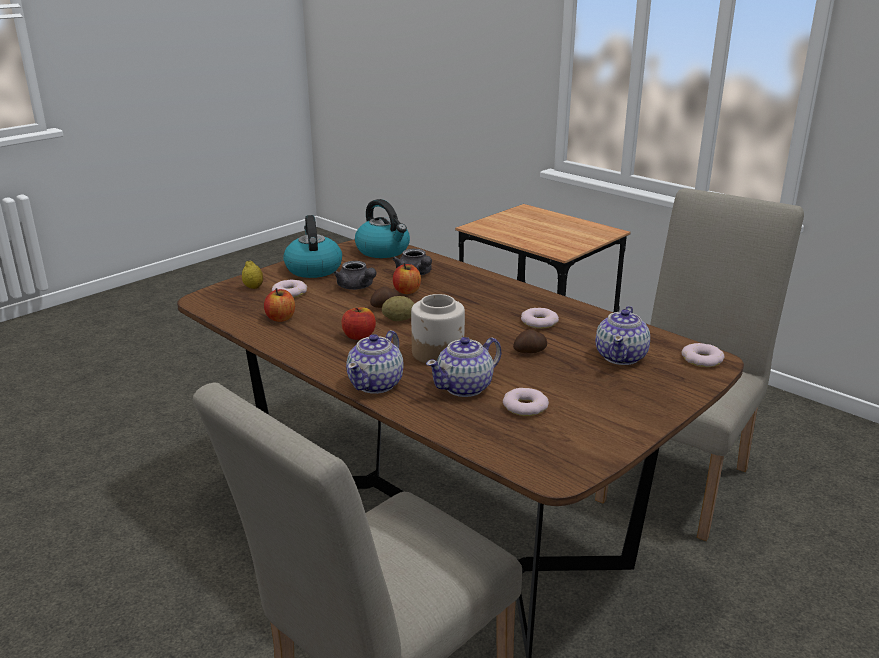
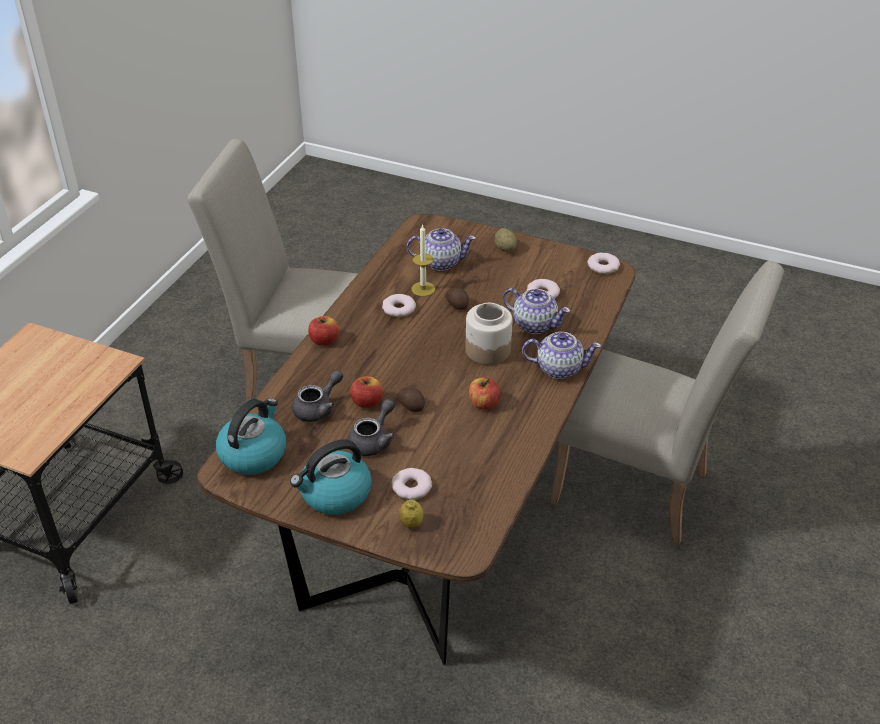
camera: 110 degrees left, 15 degrees up
(280, 318) = (475, 469): apple -> apple (324, 340)
(399, 320) = (436, 389): potato -> potato (505, 248)
(570, 339) = (423, 289): none -> candle
(702, 359) = (425, 229): donut -> donut (603, 266)

